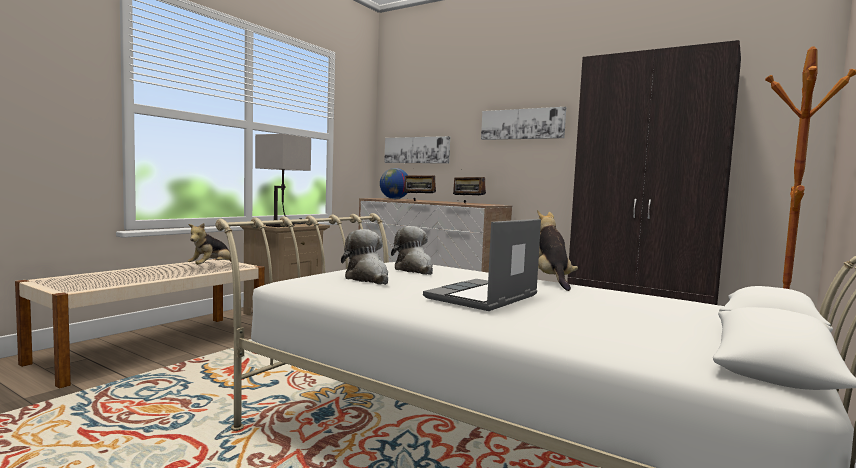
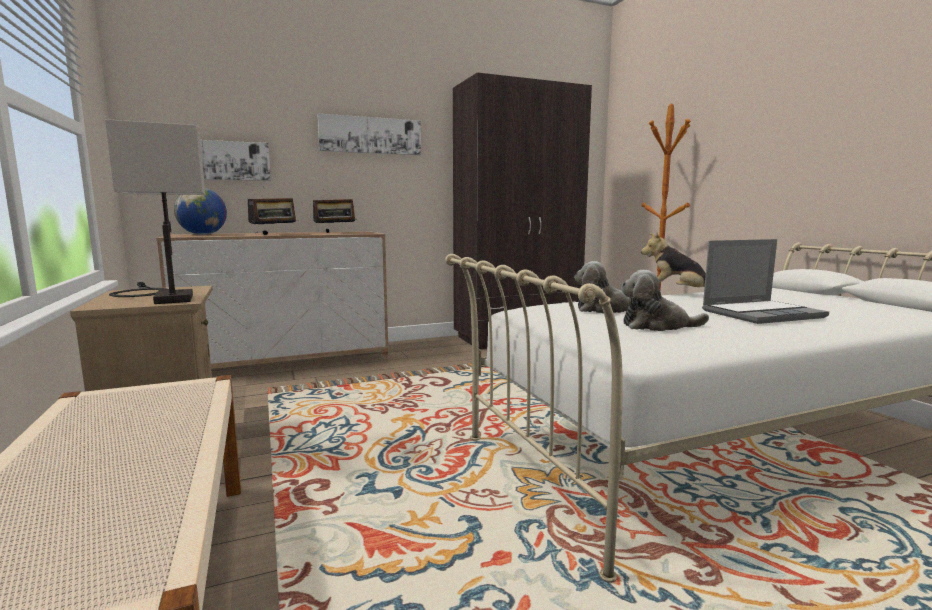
camera: 55 degrees left, 5 degrees up
(211, 267) = (160, 406): plush toy -> none
(483, 297) = (762, 314): laptop -> laptop turned 90 degrees counterclockwise

